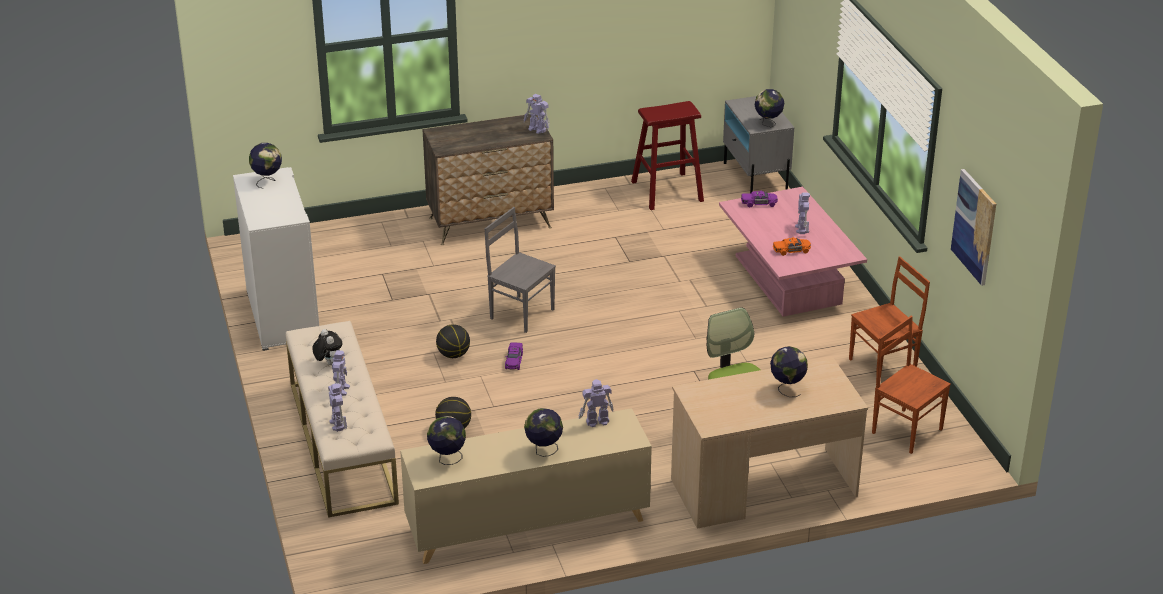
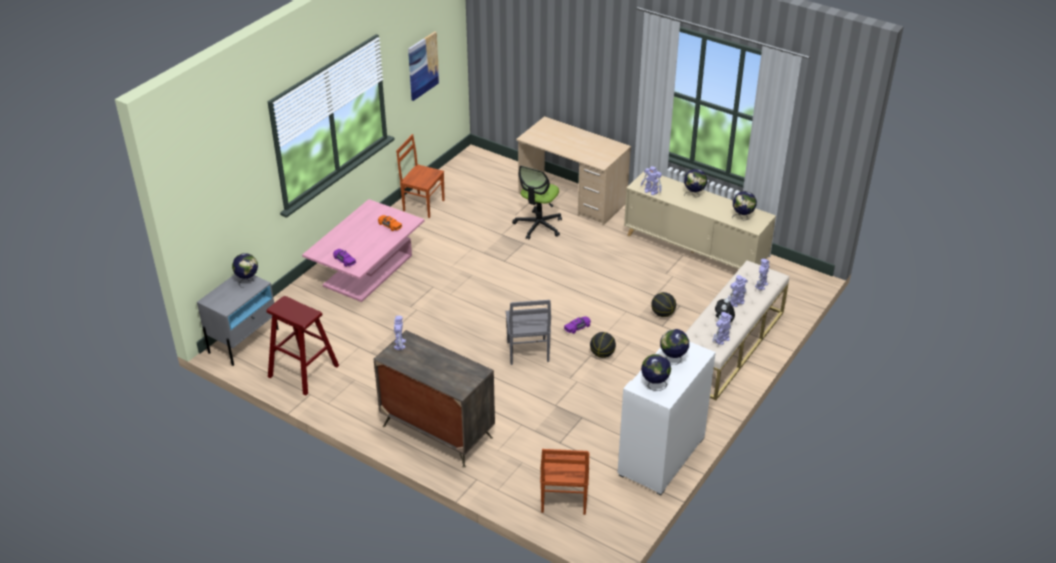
camera: 130 degrees left, 5 degrees up
(787, 388) = (560, 140): globe -> globe (673, 360)
(801, 228) = (358, 233): toy robot -> toy robot (721, 340)
(906, 430) = (472, 178): brown chair -> brown chair (563, 499)

